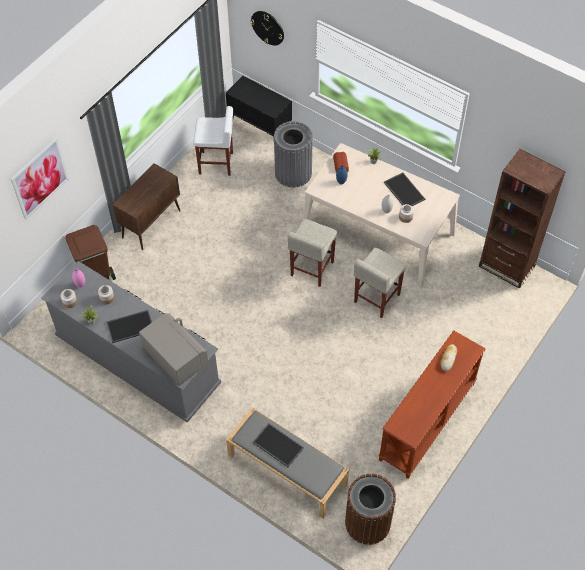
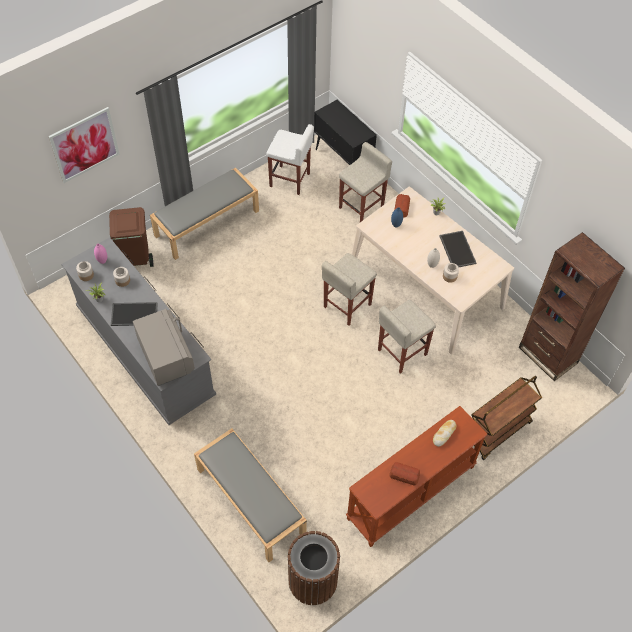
camera: 15 degrees right, 0 degrees up
(151, 224) = (207, 222): brown cabinet -> grey bench
(268, 27) = (364, 52): wall clock -> none
(277, 445) = (241, 474): tray -> none
(293, 173) = (361, 207): grey trash can -> beige stool
(427, 404) = (404, 475): none -> bread
(484, 347) = (497, 432): none -> brown cart

